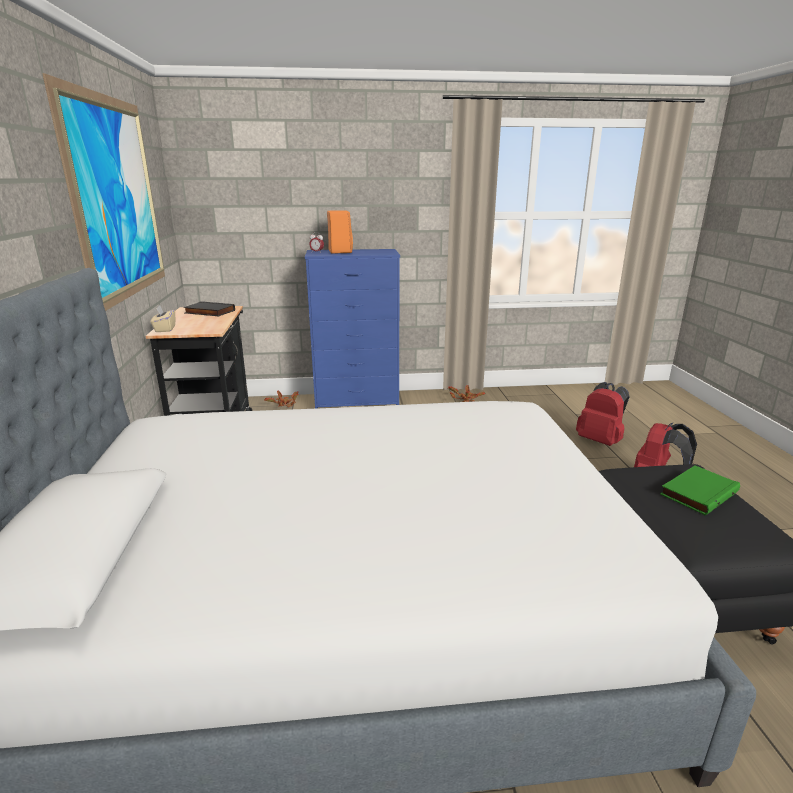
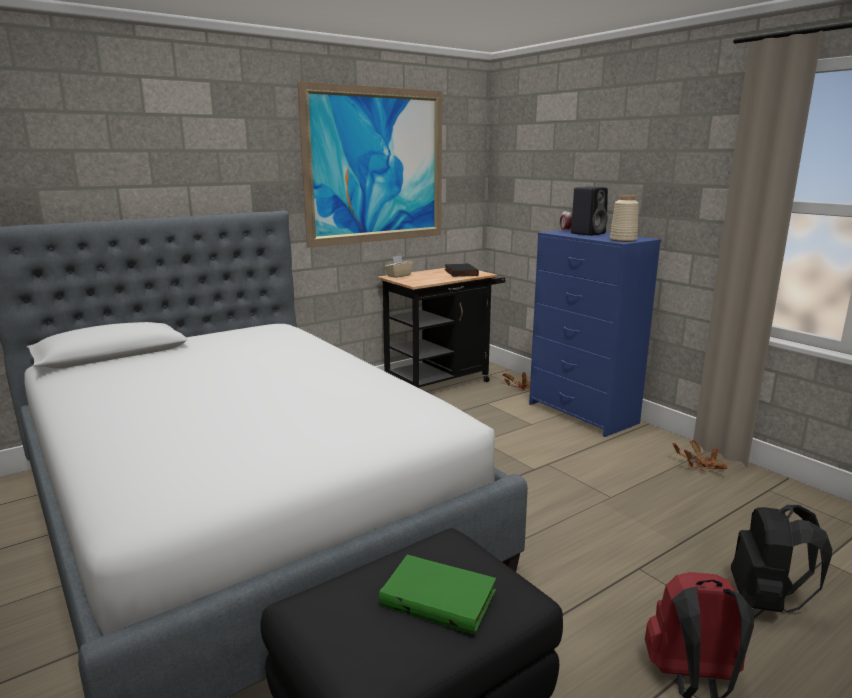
camera: 60 degrees right, 5 degrees down
(339, 251) = (588, 233): orange speaker -> black speaker
(386, 252) = (623, 240): none -> beige vase
(600, 441) = (766, 601): red backpack -> black backpack

